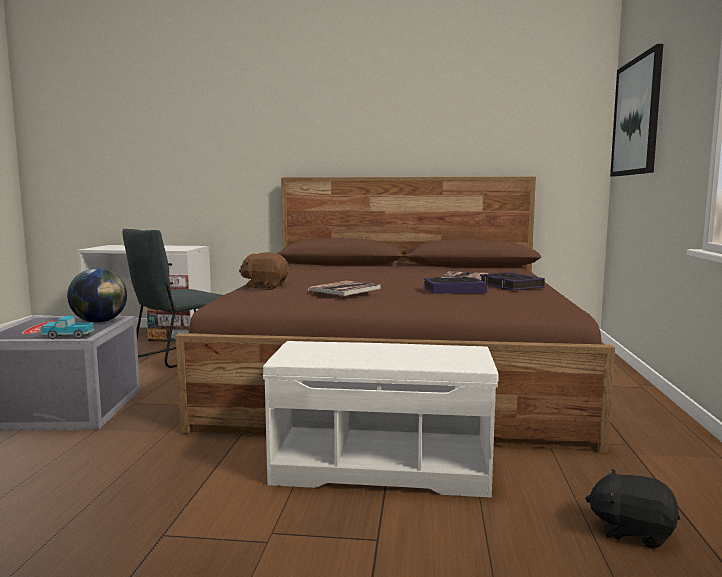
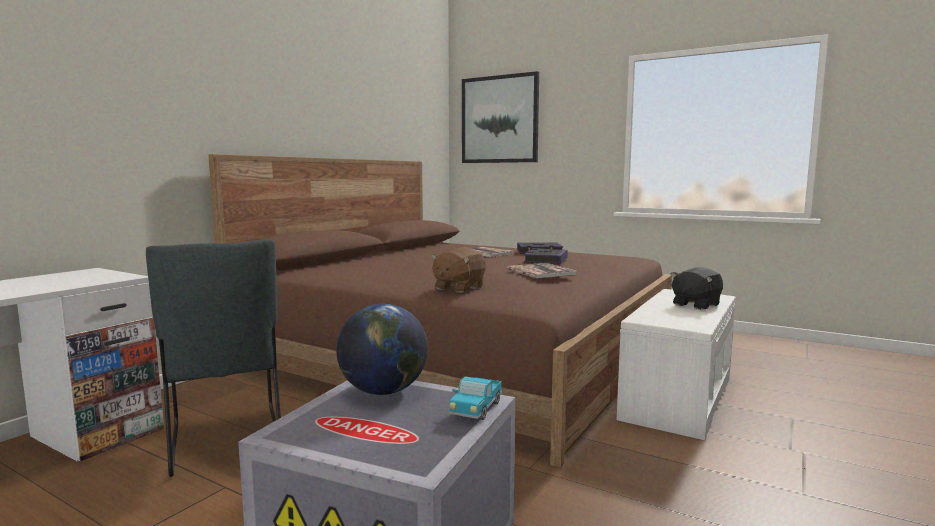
camera: 65 degrees left, 0 degrees up
(632, 531) = (769, 362): black plush toy -> black plush toy (695, 305)

